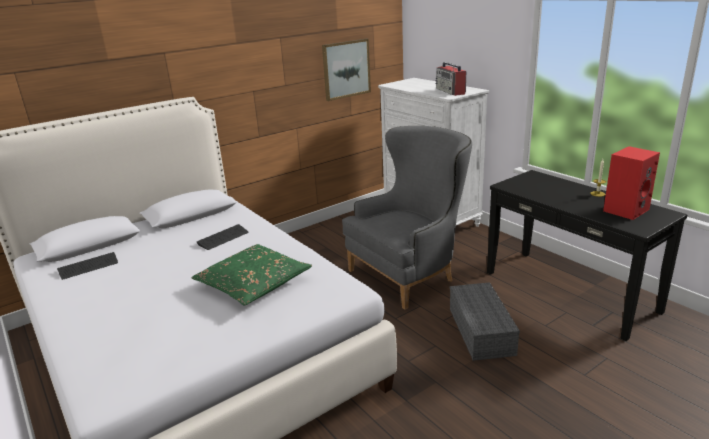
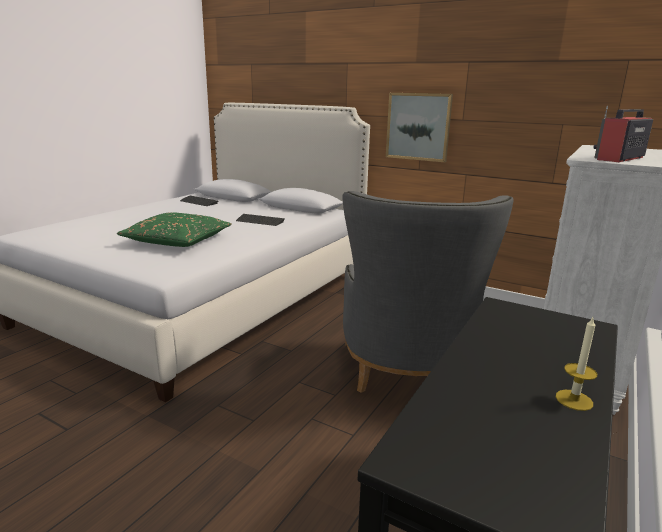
camera: 65 degrees right, 5 degrees down
(346, 69) = (558, 117): picture -> picture (418, 126)
(411, 273) = (406, 376): grey armchair -> grey armchair turned 60 degrees clockwise
(482, 331) = (299, 457): grey storage box -> none
(625, 210) = (511, 440): red speaker -> none

